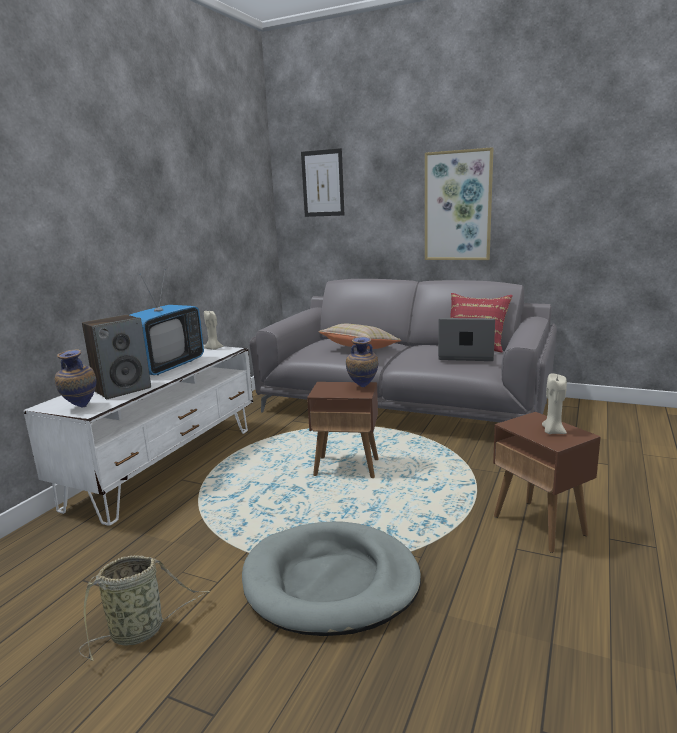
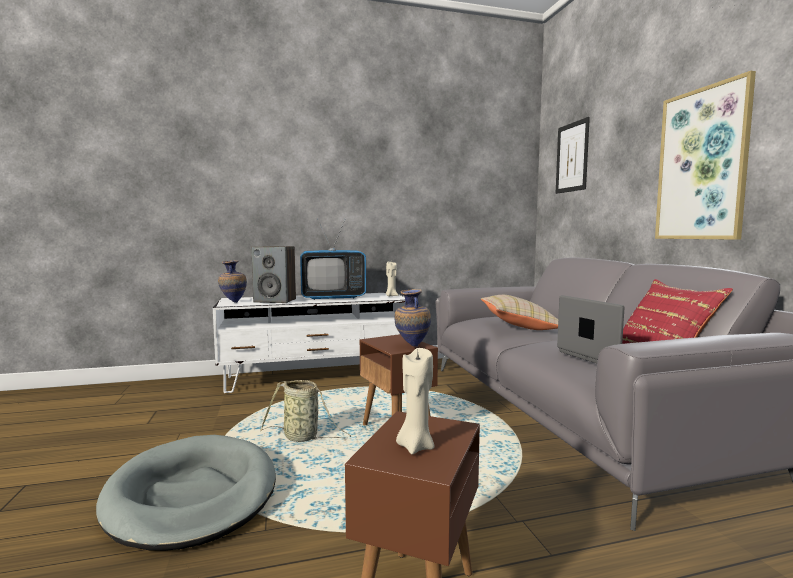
camera: 50 degrees right, 10 degrees down
(141, 631) = (102, 448): basket -> basket (303, 437)

